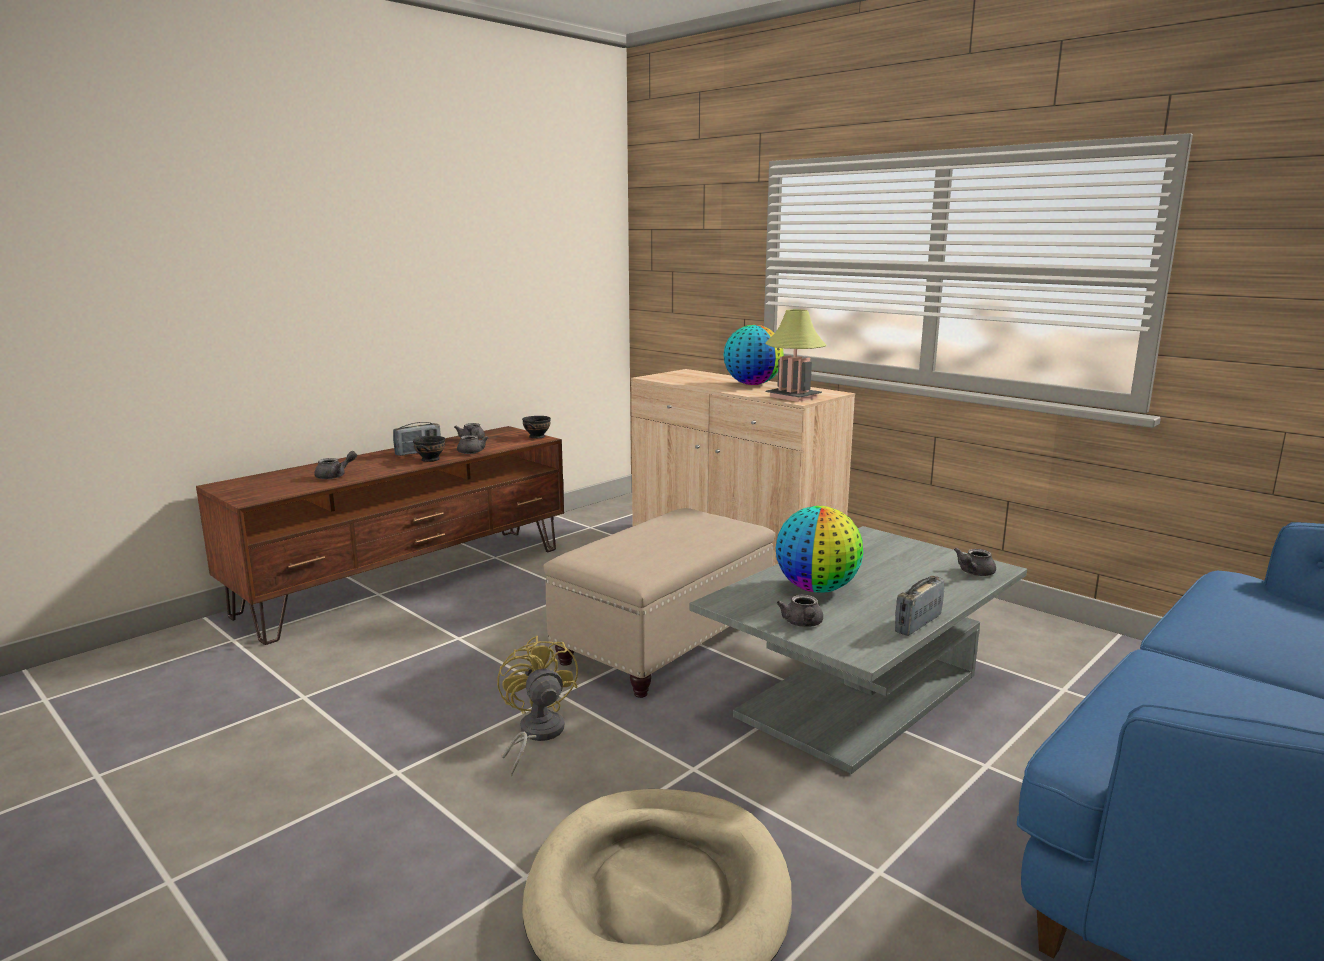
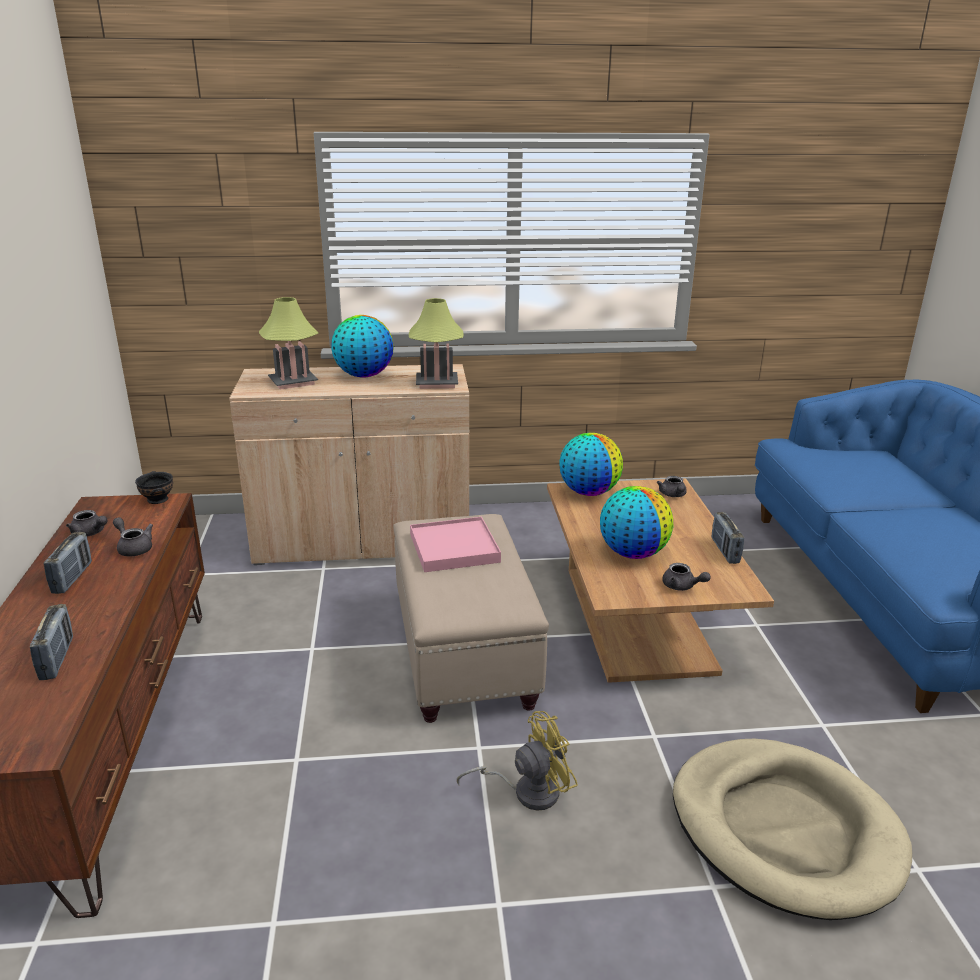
camera: 50 degrees left, 10 degrees up
(335, 476) = (57, 659): grey teapot -> radio
(429, 459) = (115, 581): black bowl -> none
(535, 734) = (527, 791): yellow fan -> yellow fan turned 135 degrees clockwise
(680, 531) = (454, 548): none -> pink tray
(693, 379) = (293, 382): none -> table lamp
(858, 695) = (638, 619): grey coffee table -> brown coffee table
(886, 542) = (589, 492): none -> globe

